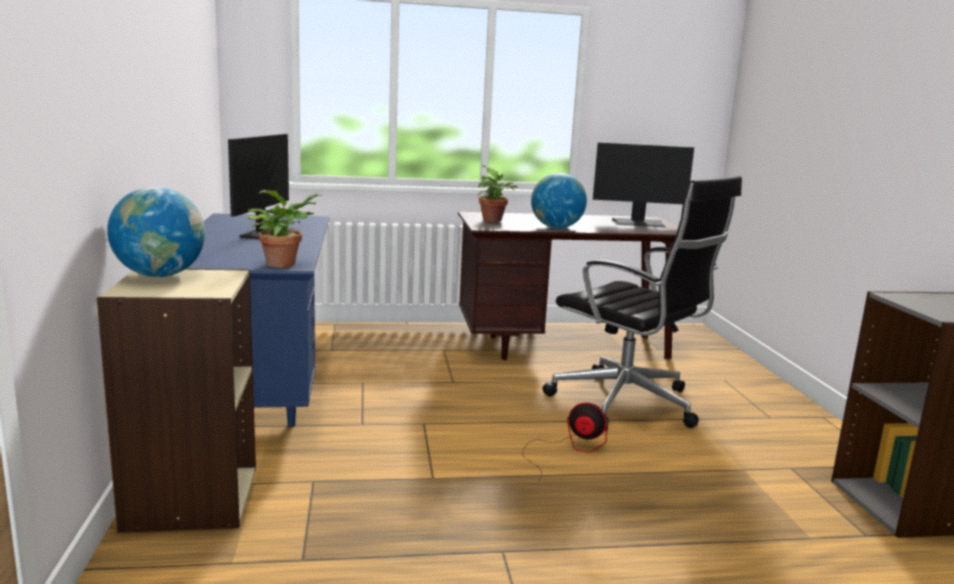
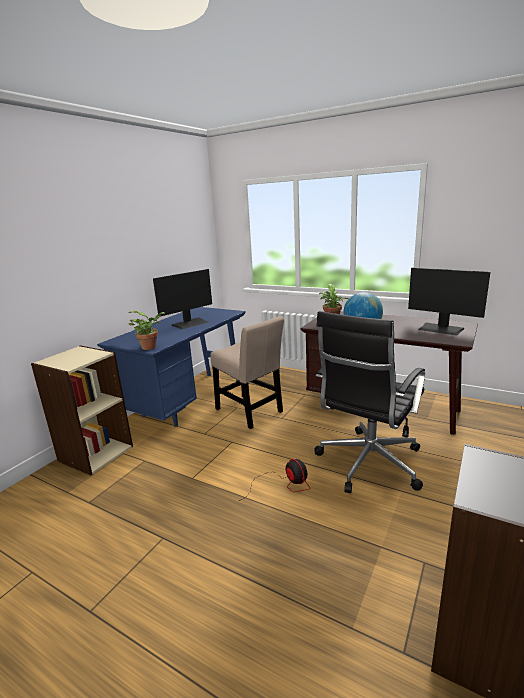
camera: 40 degrees right, 5 degrees up
(160, 275) = (76, 352): globe -> none
(394, 384) = (250, 412): none -> beige chair
(628, 404) = (368, 464): black office chair -> black office chair turned 45 degrees clockwise

